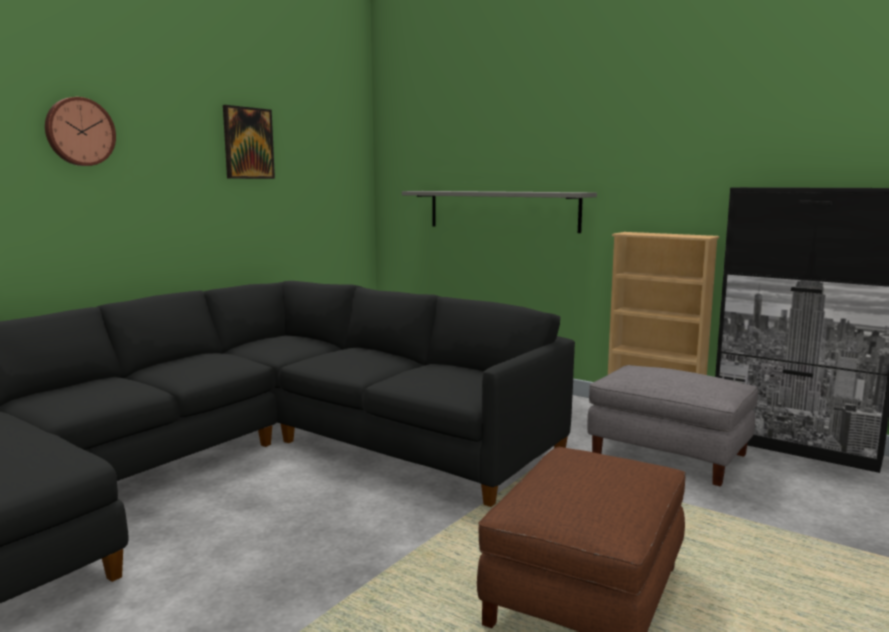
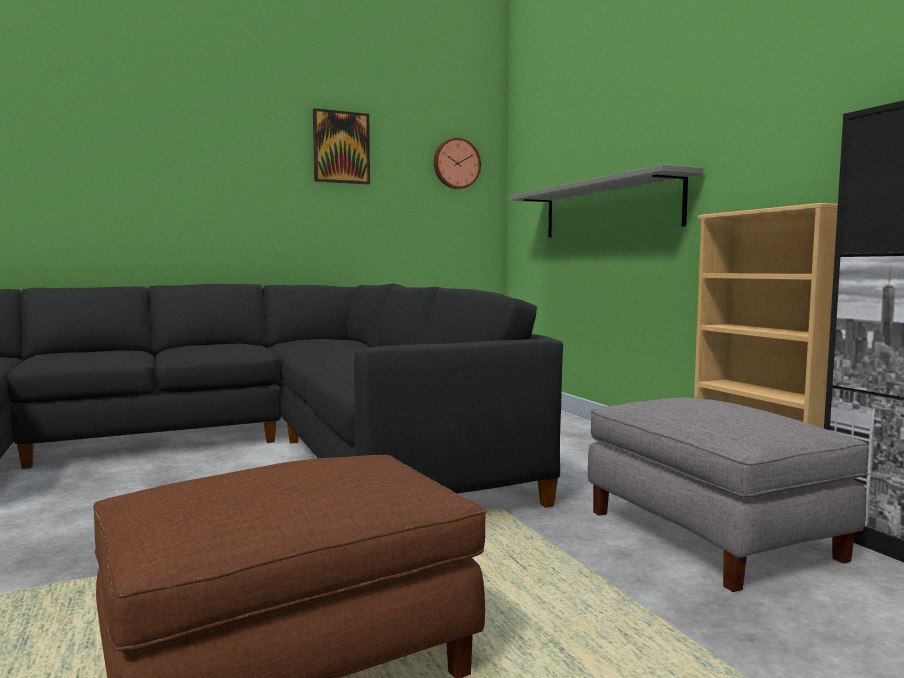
camera: 30 degrees right, 5 degrees down
(79, 132) = (158, 131): wall clock -> wall clock (456, 164)

